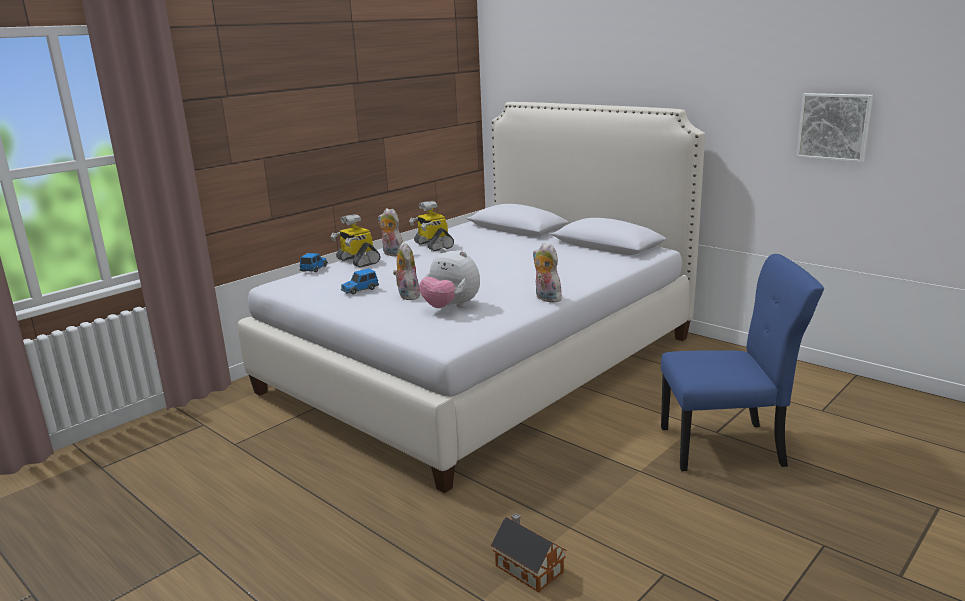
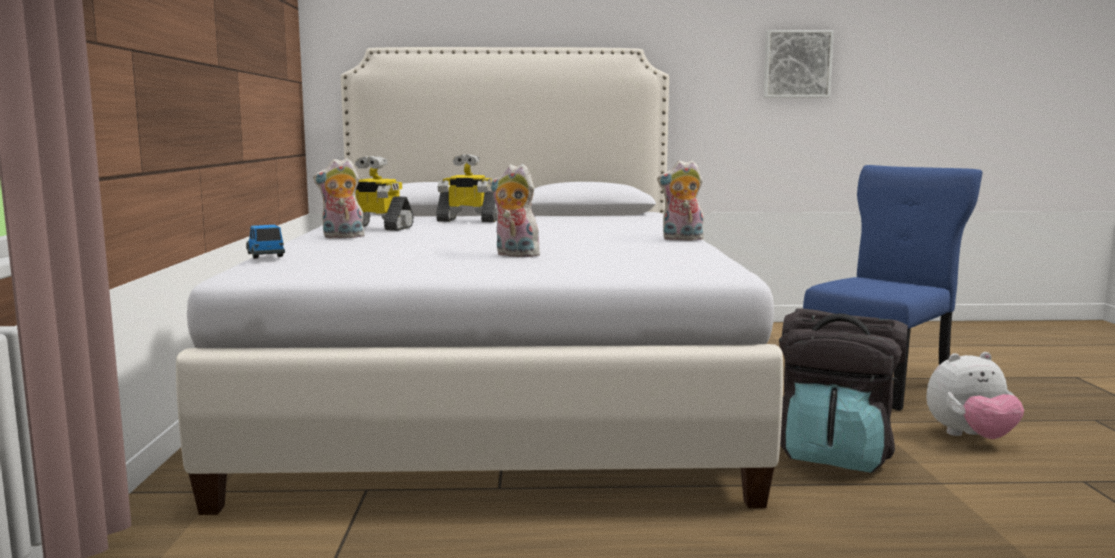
camera: 45 degrees left, 10 degrees down
(357, 261) = (311, 245): toy robot -> toy robot (468, 220)
(359, 290) = (430, 257): toy car -> none
(451, 307) = (610, 254): plush toy -> plush toy (970, 437)
(527, 567) = (1001, 528): toy house -> none
(558, 481) = (835, 454): none -> black backpack

